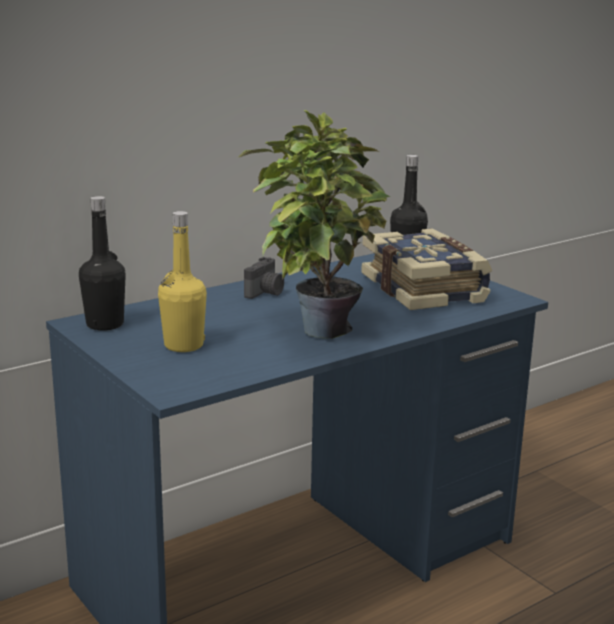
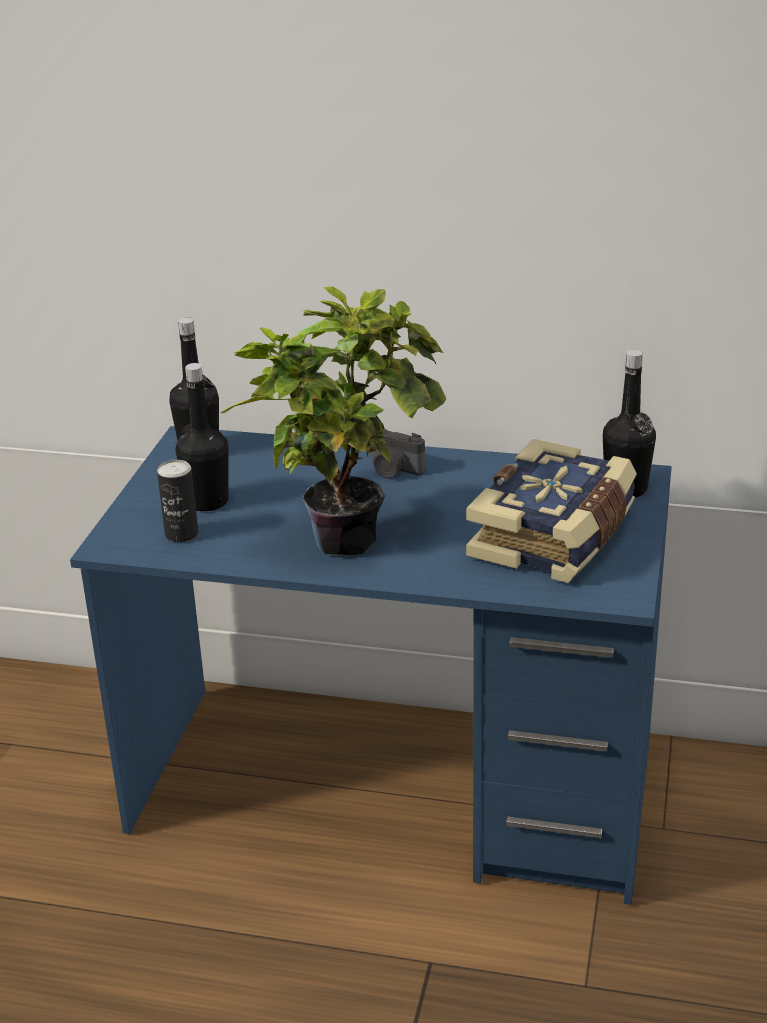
camera: 50 degrees right, 10 degrees up
(183, 345) = (207, 502): yellow bottle -> black bottle
(210, 366) = (181, 534): none -> can
(265, 293) = (394, 470): camera -> camera turned 45 degrees clockwise

